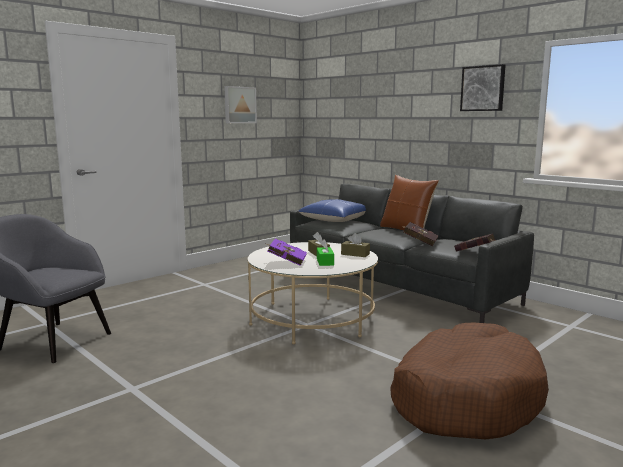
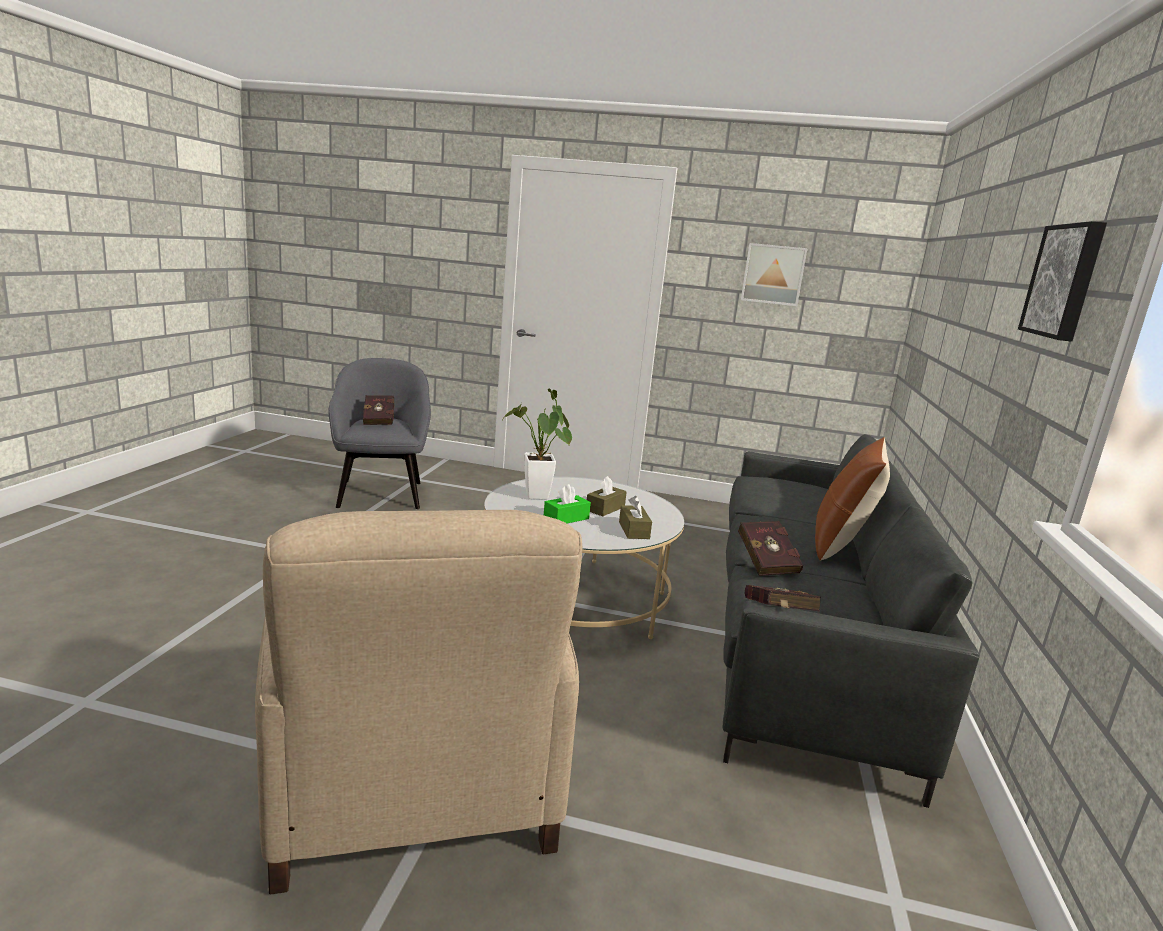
camera: 55 degrees right, 5 degrees up
(43, 271) = (379, 420): none -> red book
(285, 261) = (537, 498): purple book -> potted plant
(334, 220) = (795, 487): blue pillow -> none
(465, 398) = (414, 781): brown dog bed -> beige armchair

